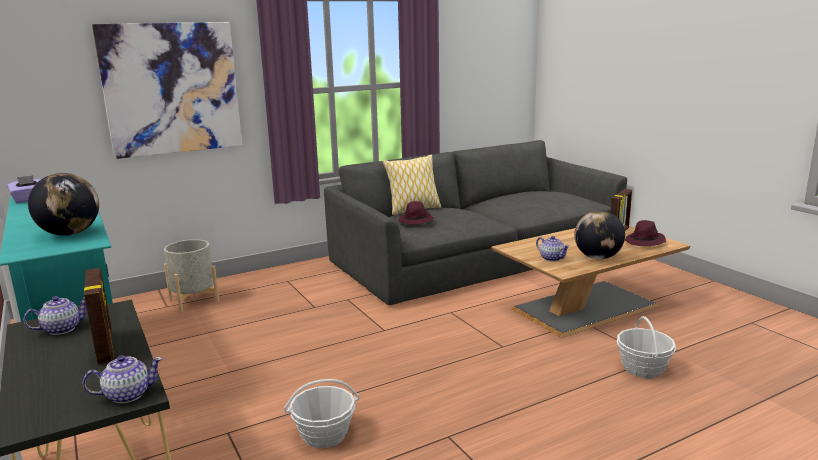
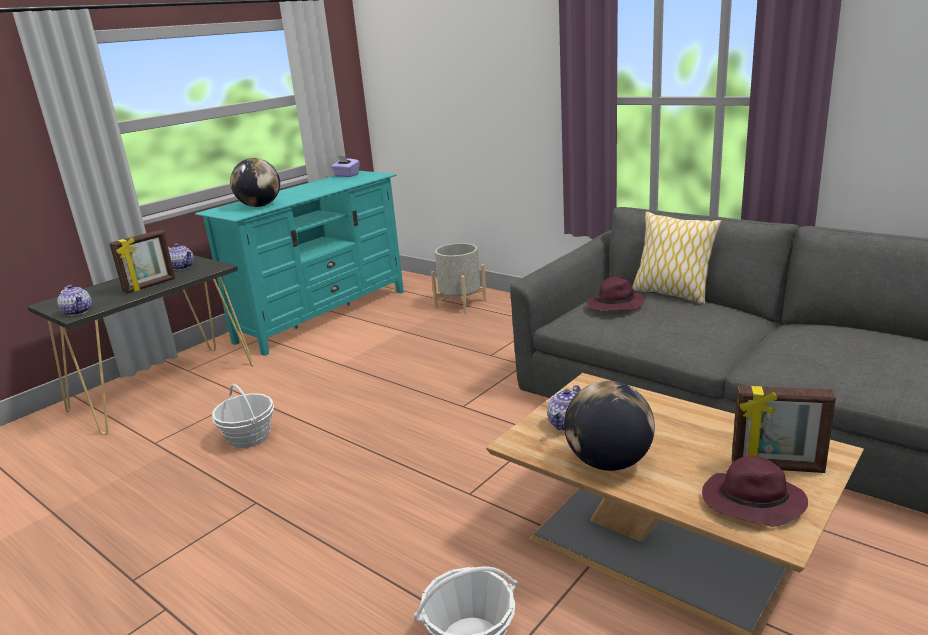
camera: 70 degrees right, 5 degrees up
(172, 89) = (489, 88): picture -> none

